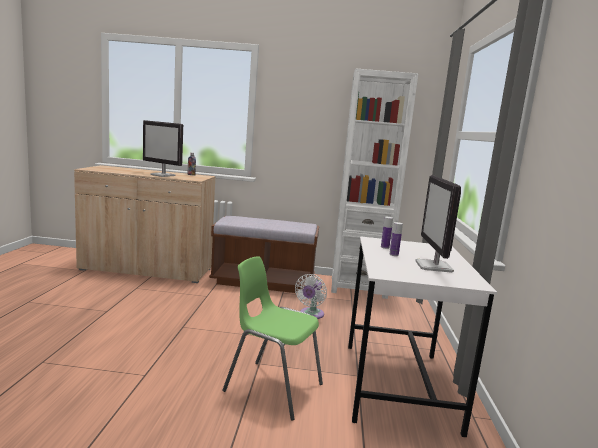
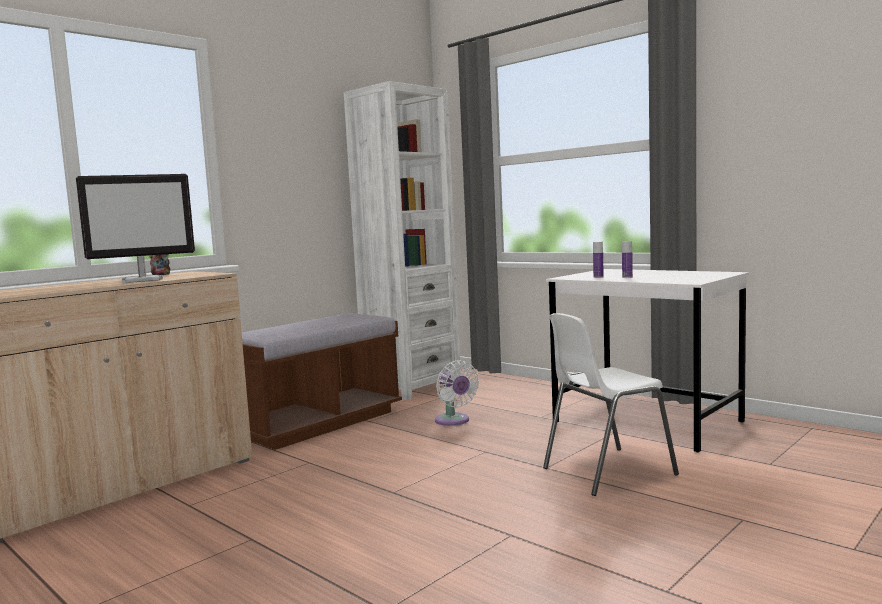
camera: 50 degrees left, 5 degrees down
(272, 387) = (606, 471): green chair -> white chair
(434, 267) = (674, 274): monitor -> none

